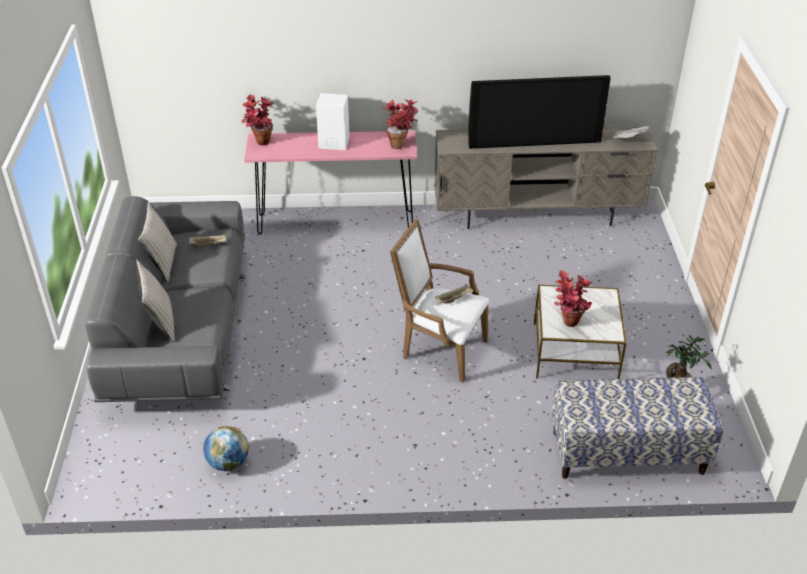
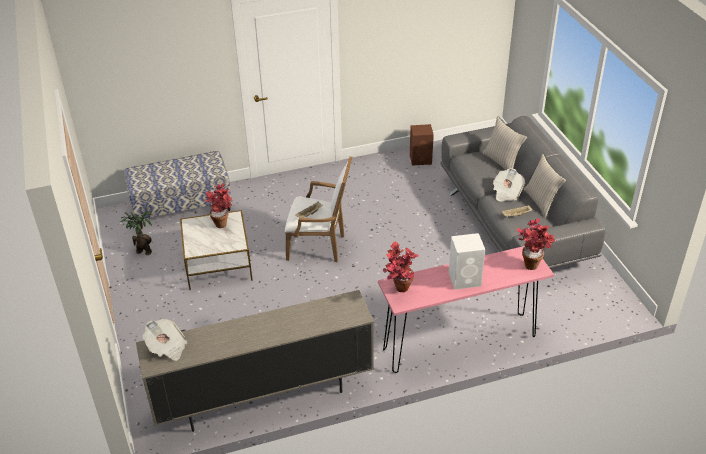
camera: 165 degrees right, 0 degrees up
(195, 274) = (506, 192): none -> newspaper
(228, 463) = (421, 159): globe -> brown speaker
(534, 141) = (266, 326): television -> none

